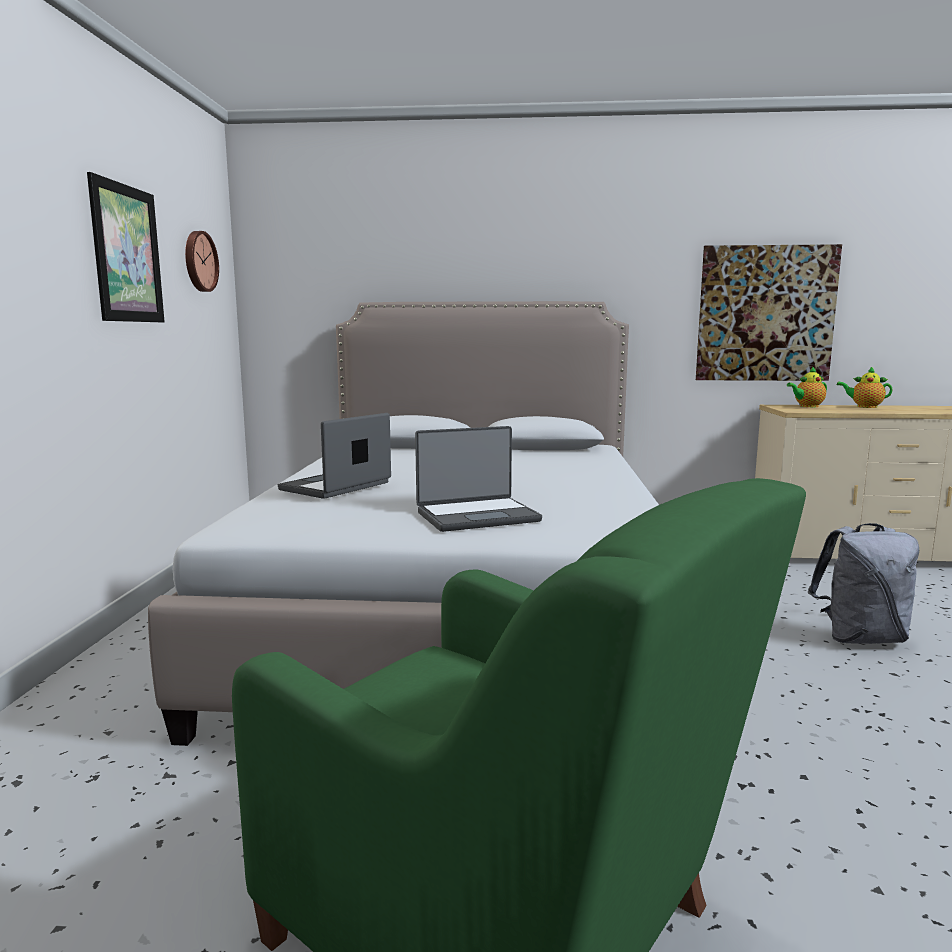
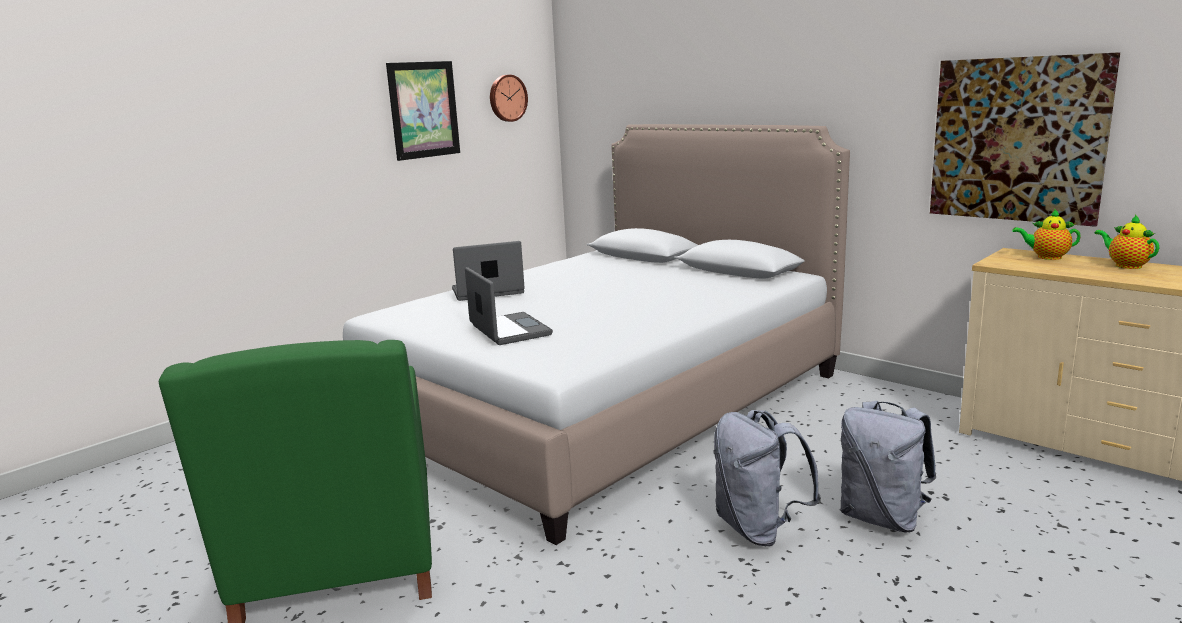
camera: 40 degrees right, 5 degrees up
(477, 516) = (508, 330): laptop -> laptop turned 135 degrees counterclockwise
(813, 678) = (759, 529): none -> grey backpack

